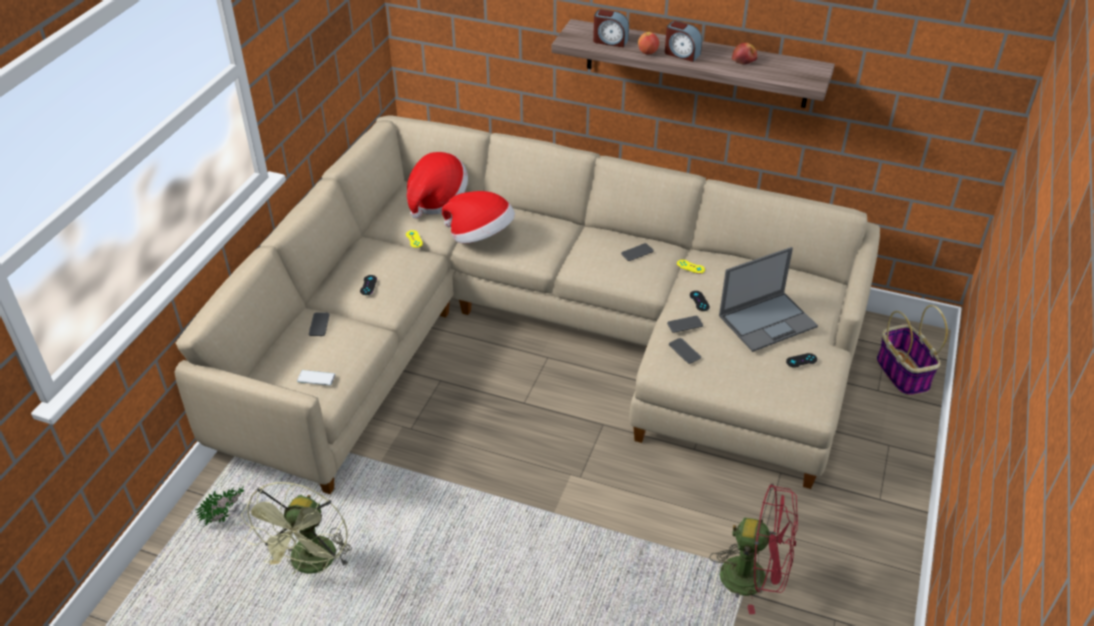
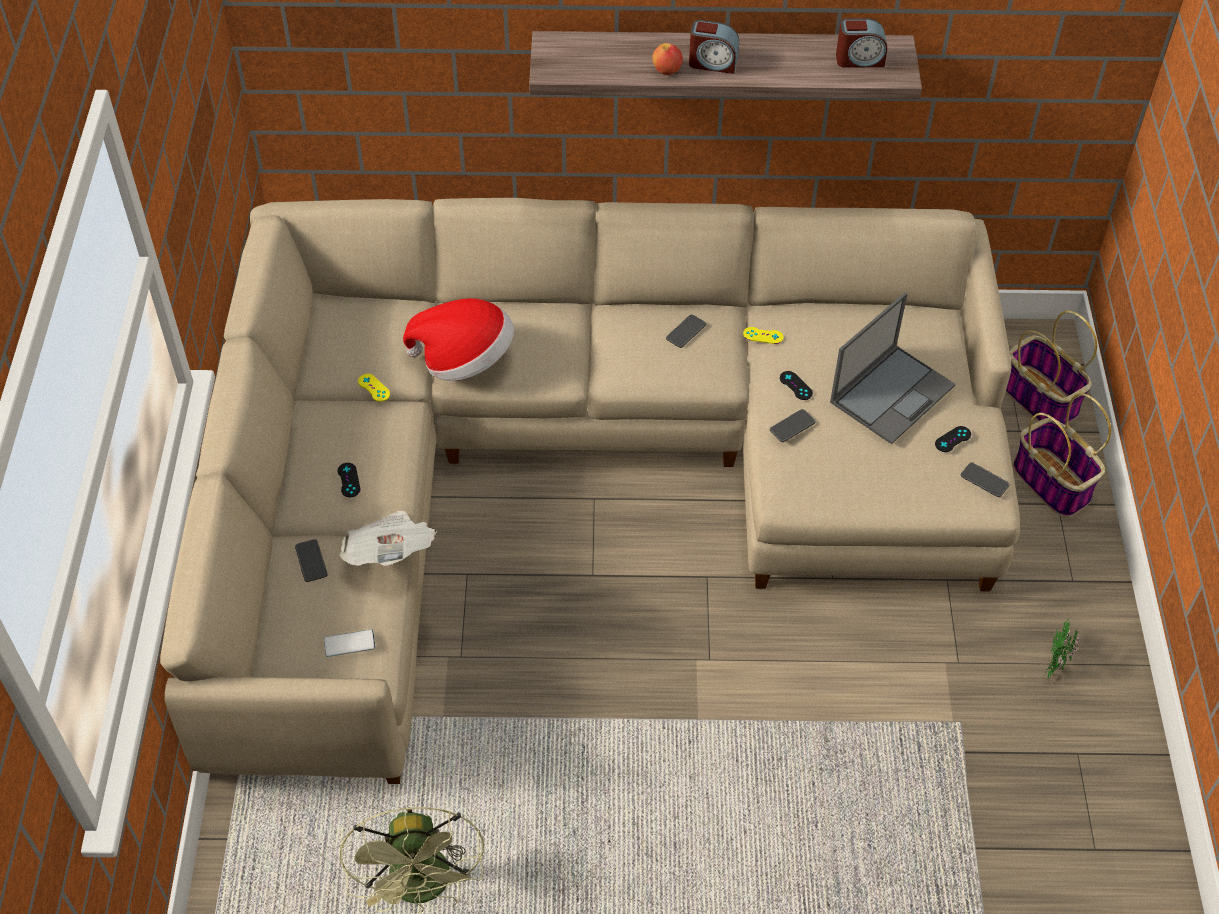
camera: 20 degrees left, 10 degrees up
(226, 516) = (275, 859): potted plant -> potted plant (1056, 660)
(373, 334) = (390, 553): none -> newspaper
(436, 200) = (375, 316): hat -> none
(610, 41) = (607, 61): alarm clock -> alarm clock (859, 59)
(684, 351) = (806, 465): phone -> phone (984, 480)
(744, 59) = (797, 55): apple -> none
(754, 578) = (969, 730): red fan -> none
(890, 431) = (1053, 483): none -> basket

